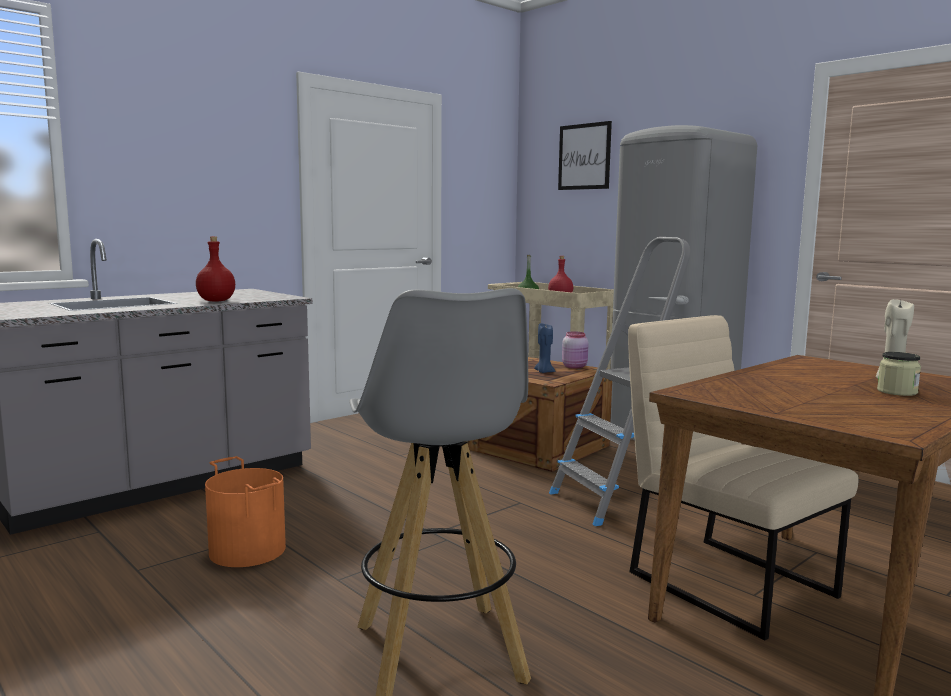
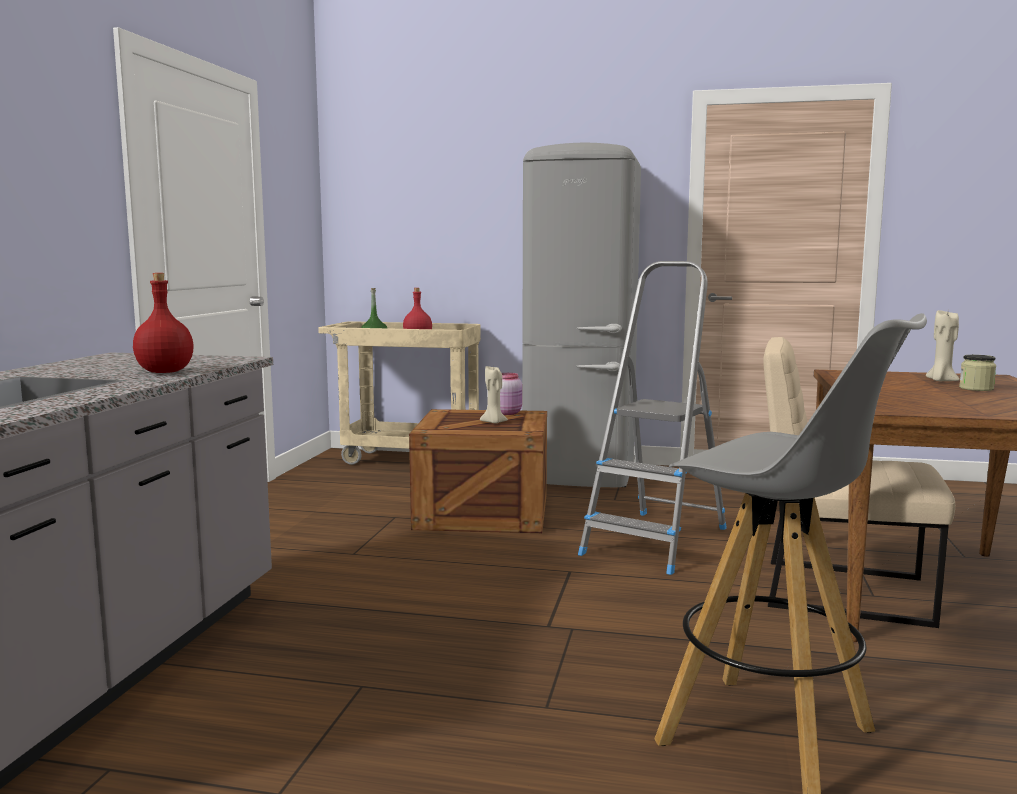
camera: 35 degrees left, 0 degrees up
(248, 550) = (381, 713): orange bucket -> none
(544, 372) = (493, 422): blue candle -> beige candle
(584, 156) = (423, 171): picture -> none

